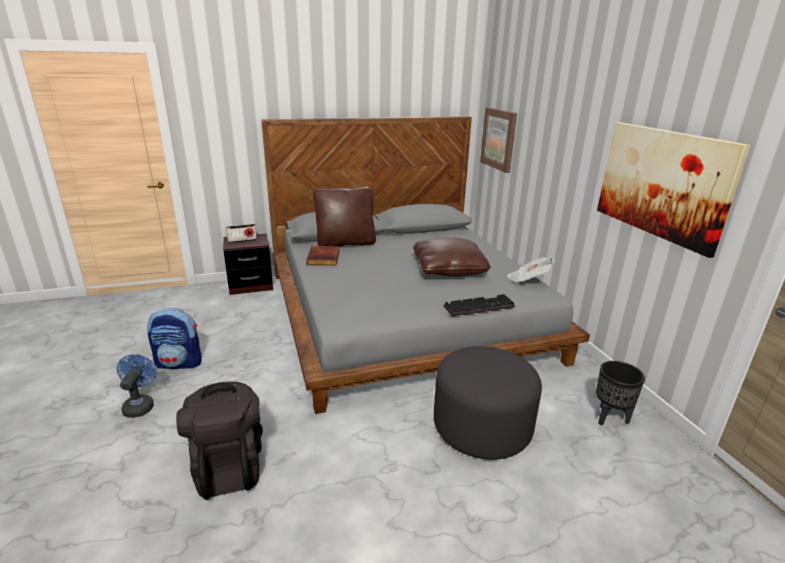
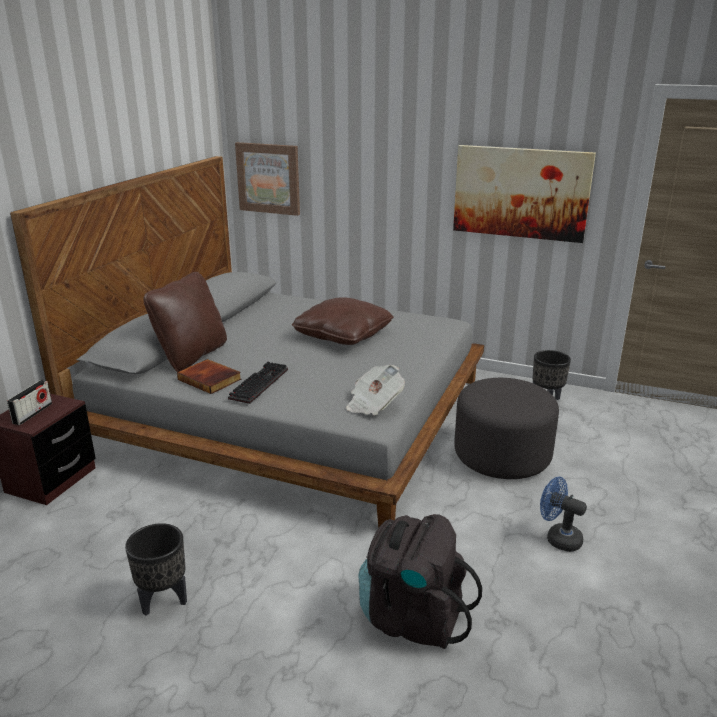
camera: 50 degrees left, 0 degrees up
(140, 405) = (218, 661): blue fan -> blue fan (558, 538)
(180, 363) = (163, 600): backpack -> black planter
(479, 306) = (432, 352): keyboard -> keyboard (258, 383)
(528, 280) = (415, 317): newspaper -> newspaper (374, 404)

